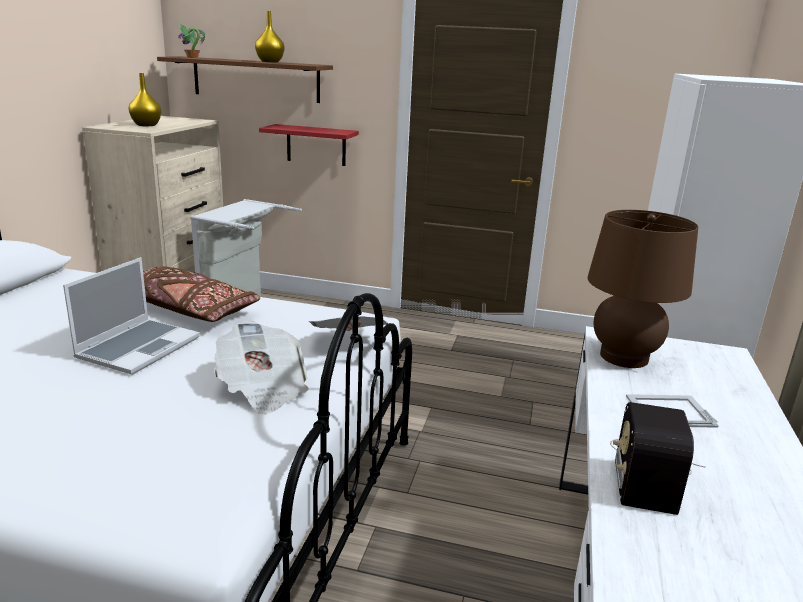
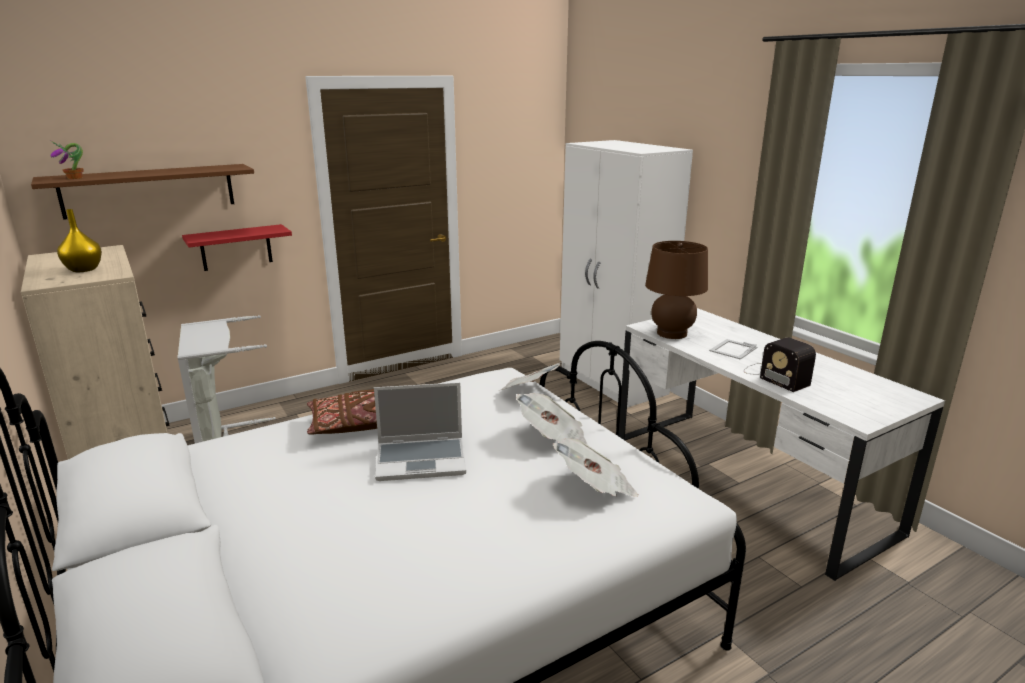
camera: 45 degrees left, 0 degrees up
(139, 347) = (422, 460): laptop -> laptop turned 105 degrees clockwise
(173, 451) = (595, 487): none -> newspaper
(269, 62) = (180, 170): yellow vase -> none

